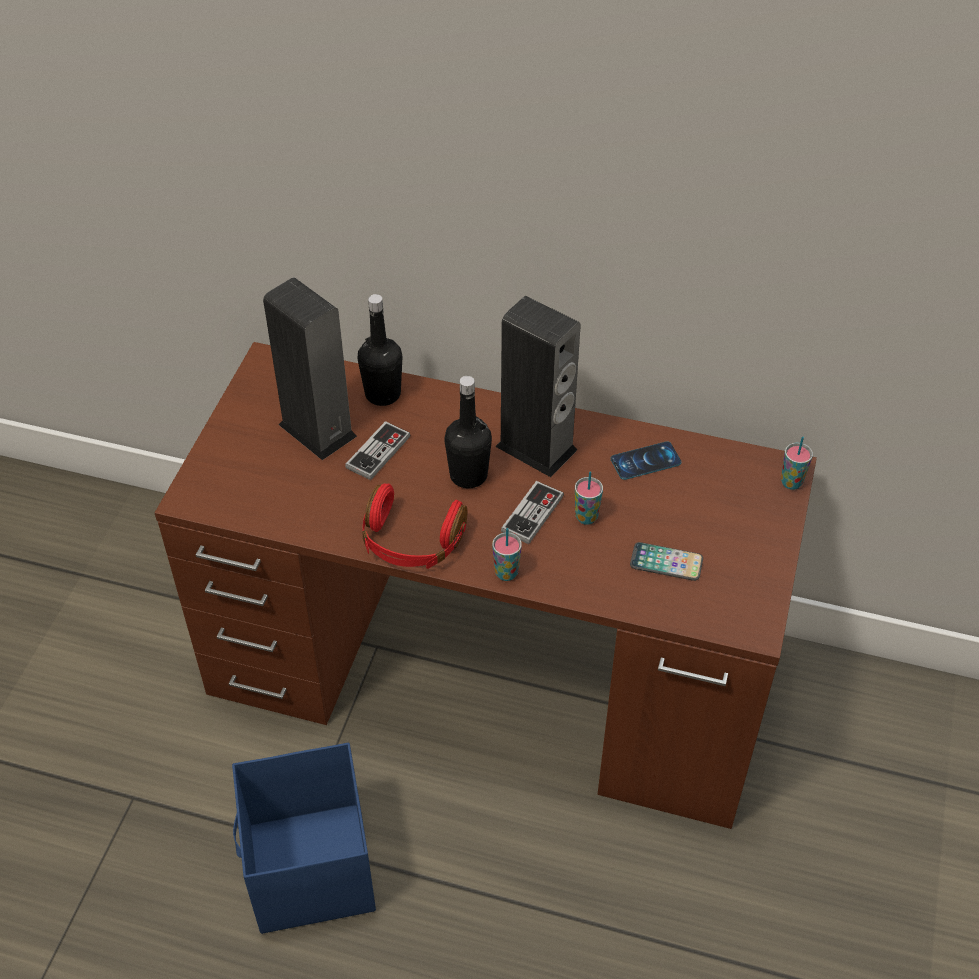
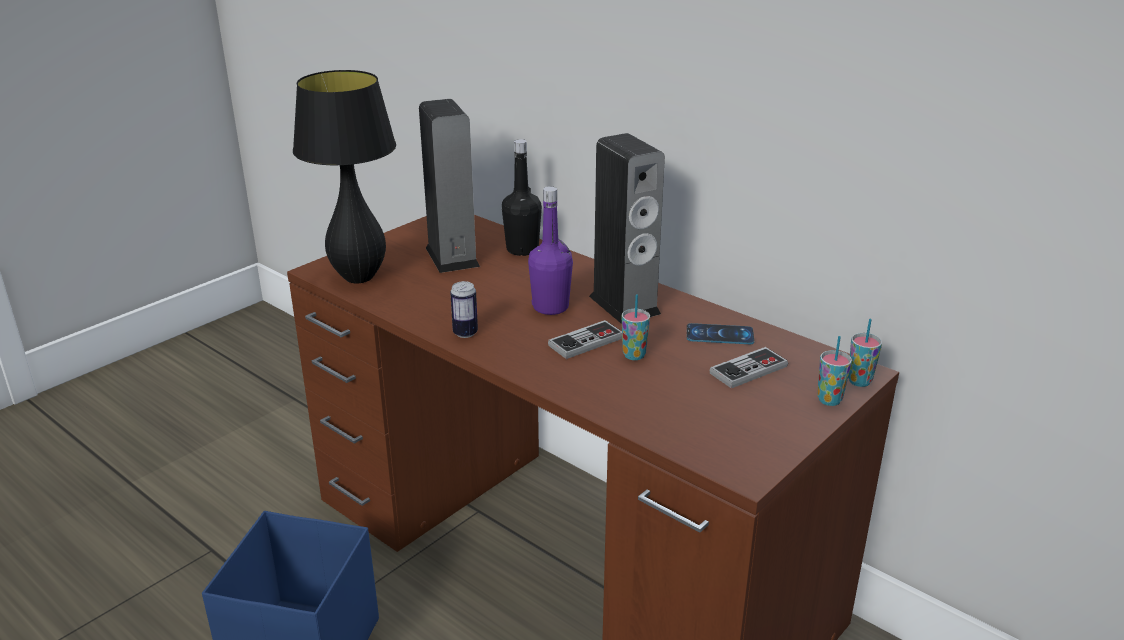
camera: 25 degrees right, 20 degrees down
(243, 496) = (359, 277): none -> black table lamp
(378, 452) = (488, 278): game controller -> game controller (748, 370)
(411, 542) = (465, 333): red headphones -> can
(468, 475) = (550, 307): black bottle -> purple bottle
(506, 573) = (529, 371): cup -> cup (829, 400)
(666, 562) = (687, 403): phone -> none

